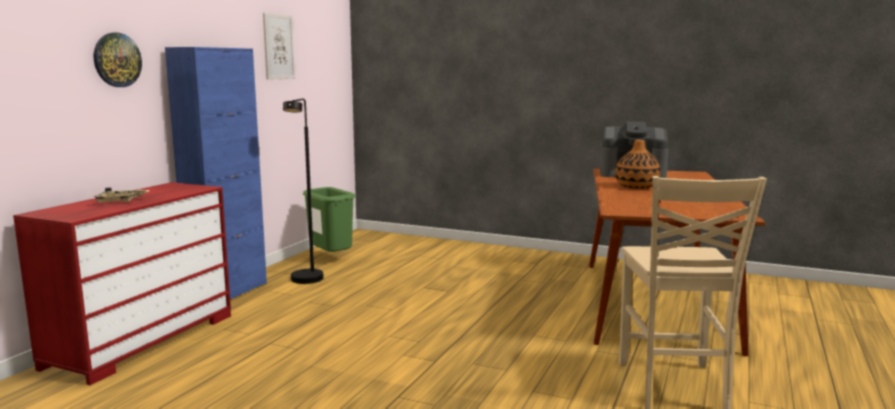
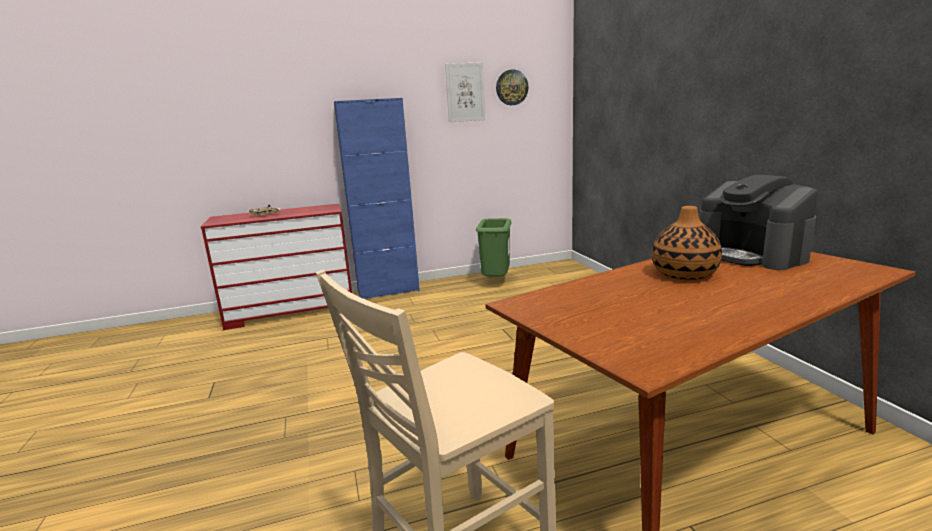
camera: 50 degrees right, 5 degrees up
(117, 60) = (291, 114): wall clock -> wall clock (511, 87)
(306, 281) = (442, 296): black floor lamp -> none

